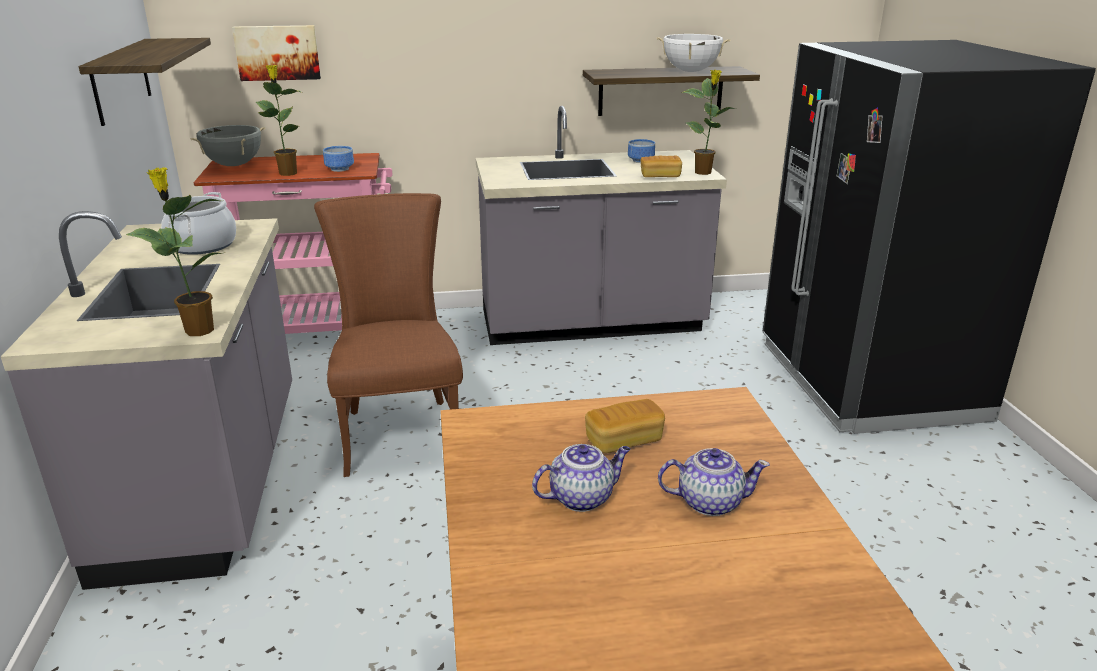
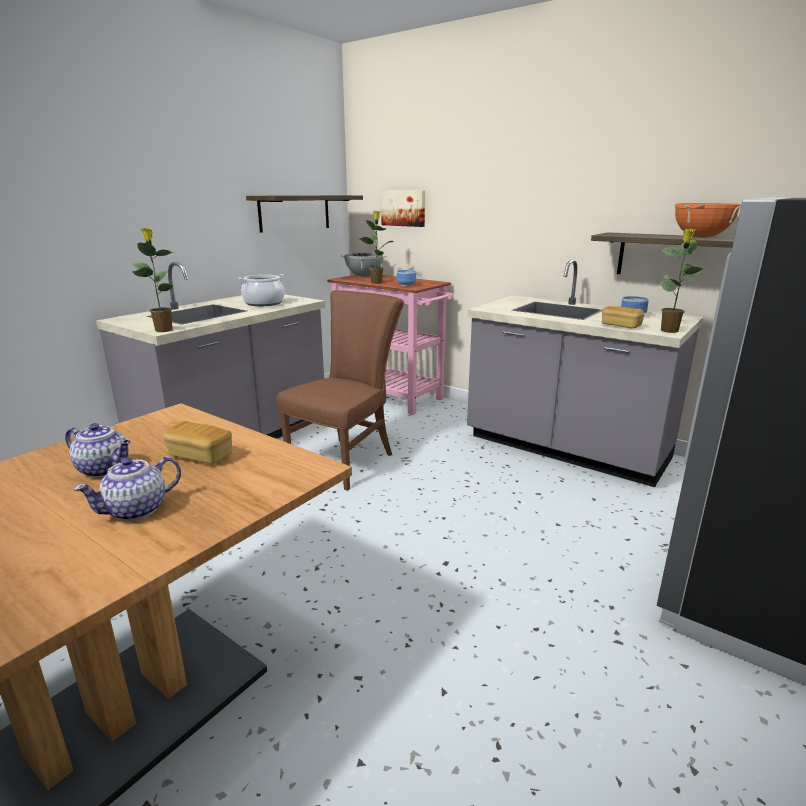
camera: 45 degrees right, 5 degrees down
(690, 71) = (701, 237): white cooking pot -> orange cooking pot
(709, 502) = (137, 510): teapot -> teapot turned 90 degrees clockwise

